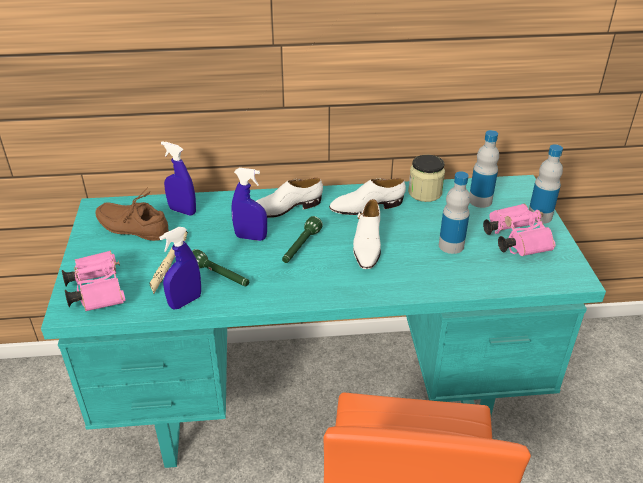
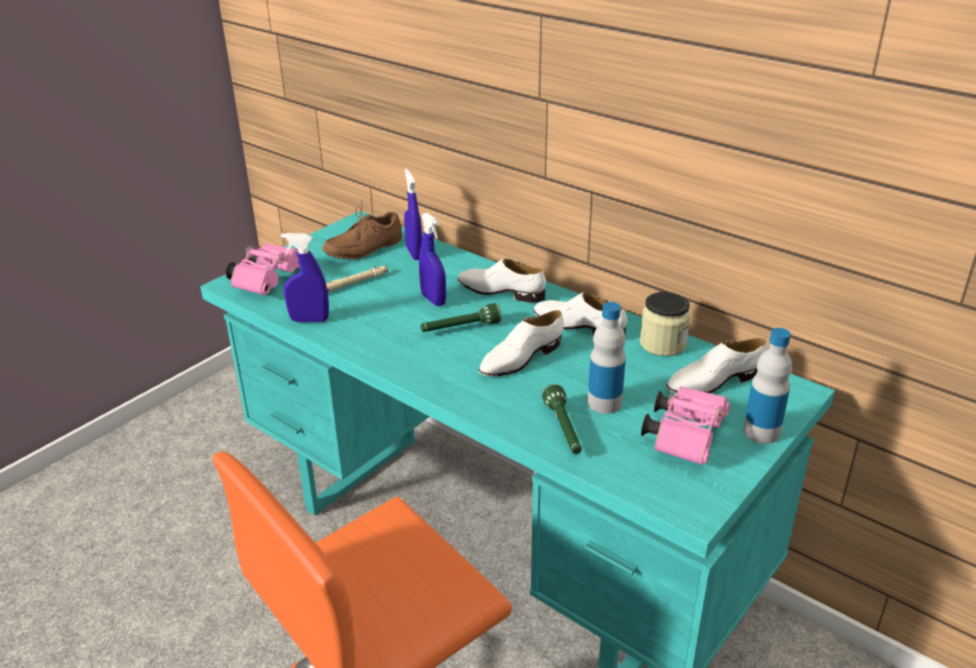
camera: 45 degrees right, 5 degrees down
(134, 226) = (362, 248): brown shoe -> brown shoe turned 105 degrees counterclockwise
(220, 276) = (362, 316): green flashlight -> green flashlight (564, 430)
(480, 201) = (714, 381): bottle -> white shoe

